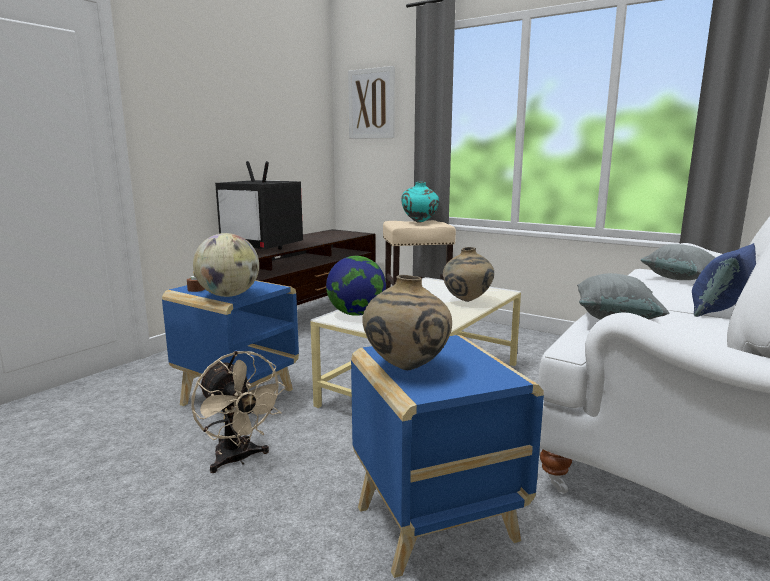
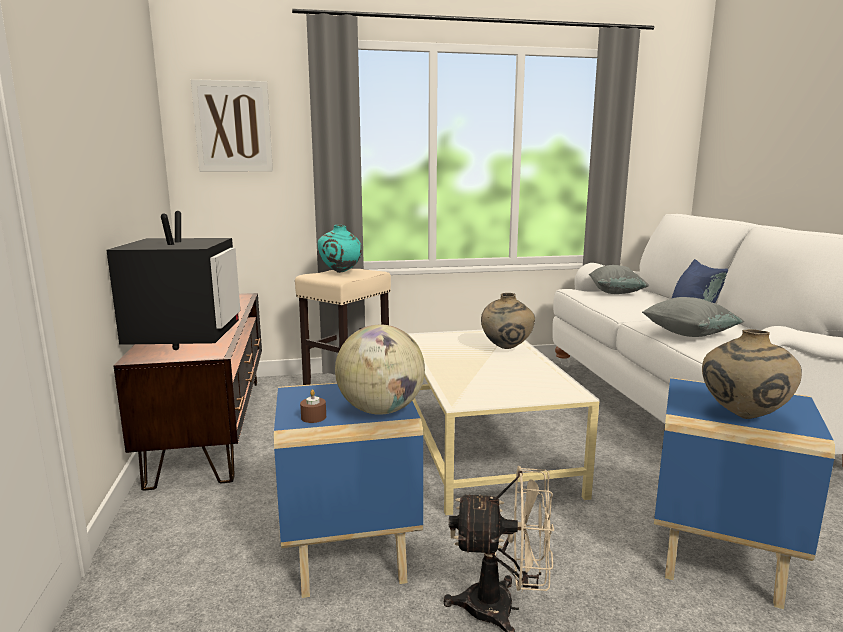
camera: 45 degrees left, 0 degrees up
(263, 247) = (184, 338): television -> television turned 75 degrees counterclockwise
(356, 314) = (467, 390): globe -> none

